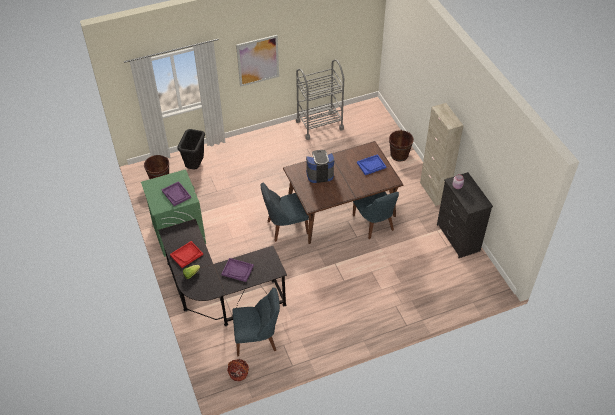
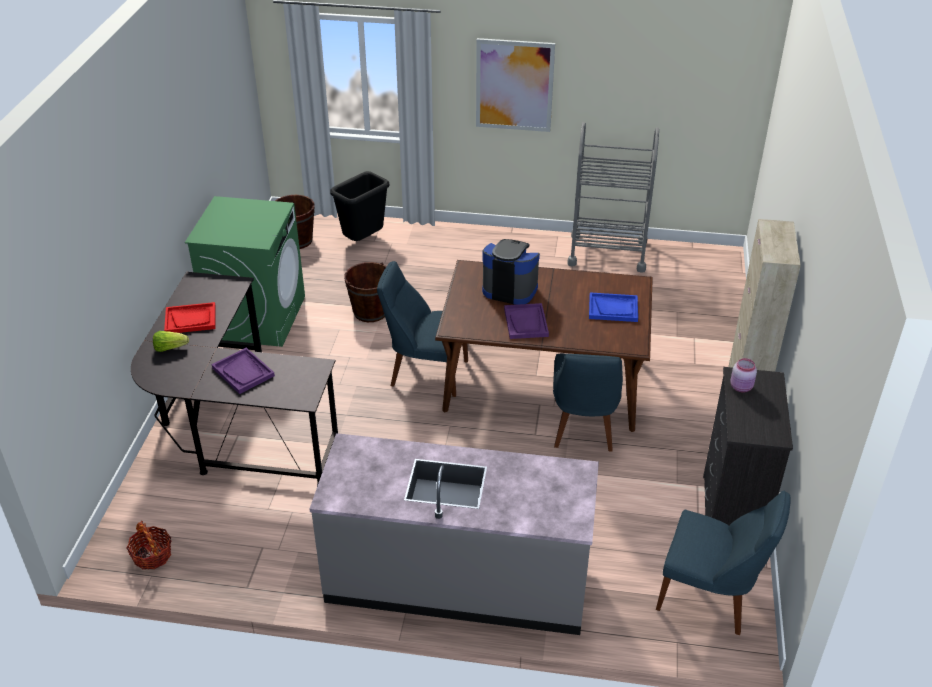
camera: 30 degrees right, 10 degrees down
(176, 194) = (246, 228): purple tray -> purple tray (526, 322)
(257, 339) = (230, 518): blue chair -> blue chair (710, 598)
(374, 318) = (458, 579): none -> grey counter
(399, 155) = (716, 342): brown bucket -> brown bucket (370, 312)

